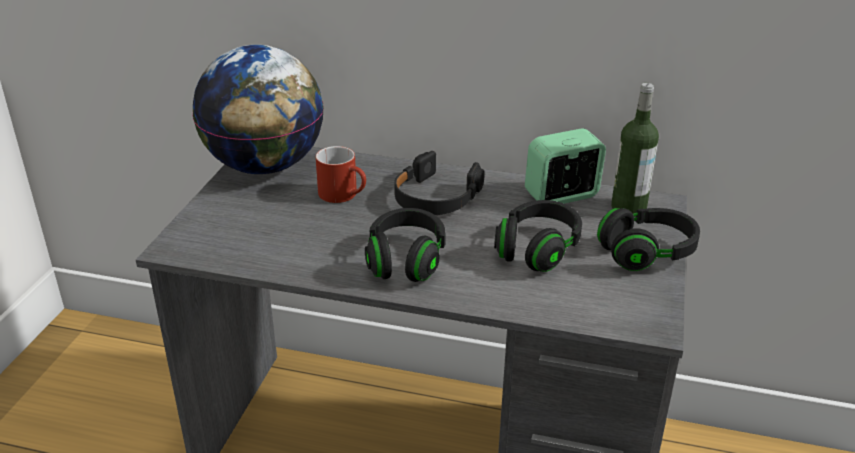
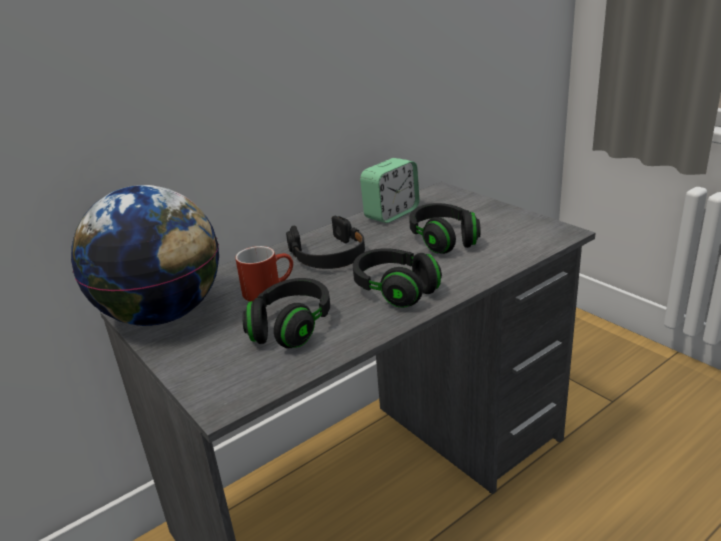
camera: 50 degrees left, 5 degrees down
(562, 196) = (391, 214): alarm clock -> alarm clock turned 150 degrees counterclockwise
(628, 208) = (433, 200): bottle -> none
(647, 253) = (488, 210): black headphones -> black headphones (291, 327)

